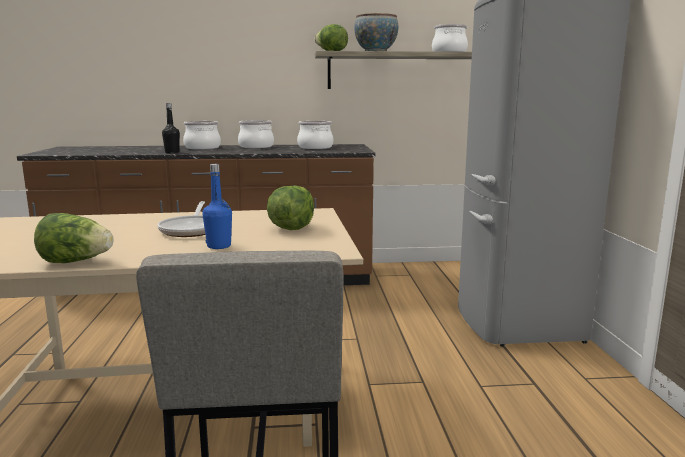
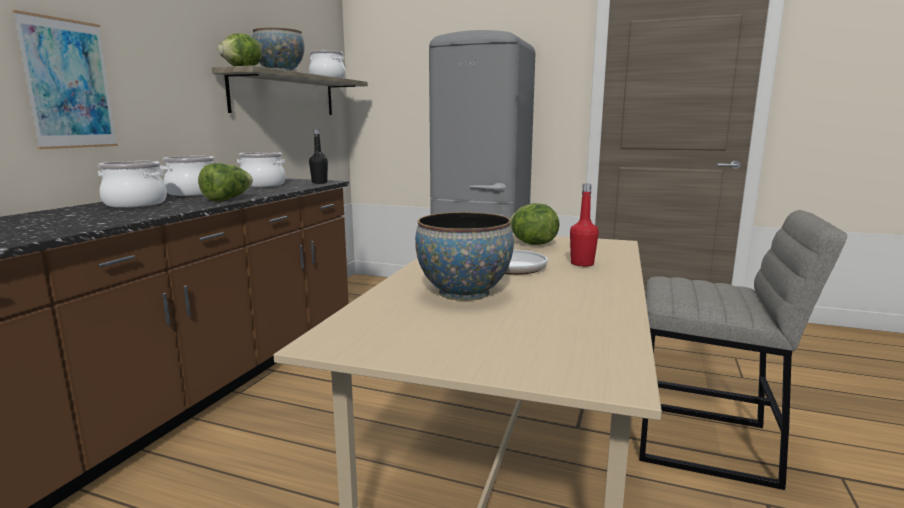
camera: 65 degrees left, 0 degrees up
(76, 262) = (617, 306): lettuce -> lettuce (228, 199)
(110, 228) = (464, 292): none -> bowl
(172, 152) = (161, 213): black bottle -> black bottle (319, 183)
(200, 73) = (69, 84): none -> picture
(219, 246) = (582, 264): blue bottle -> red bottle

